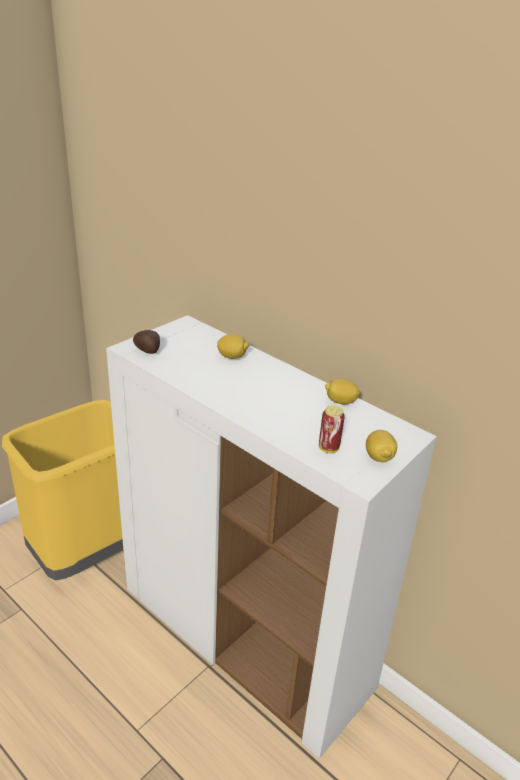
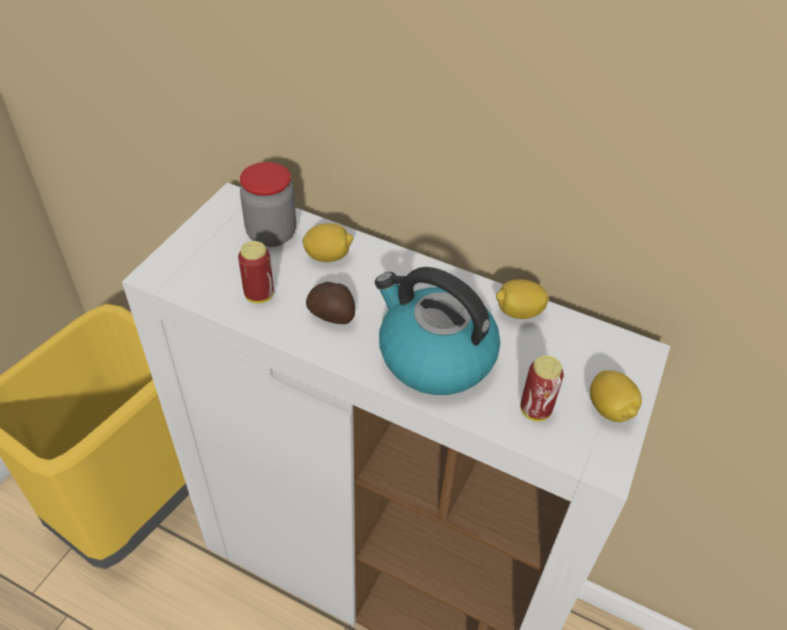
camera: 15 degrees left, 15 degrees up
(148, 351) = (192, 273): potato -> potato (333, 315)
(182, 367) = (259, 295): none -> can
(202, 341) = (271, 234): none -> jar
(276, 412) = (434, 356): none -> kettle

